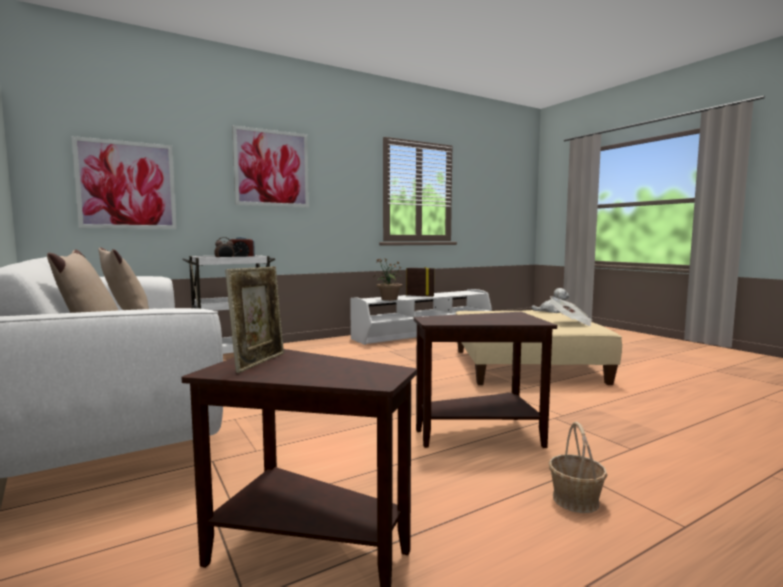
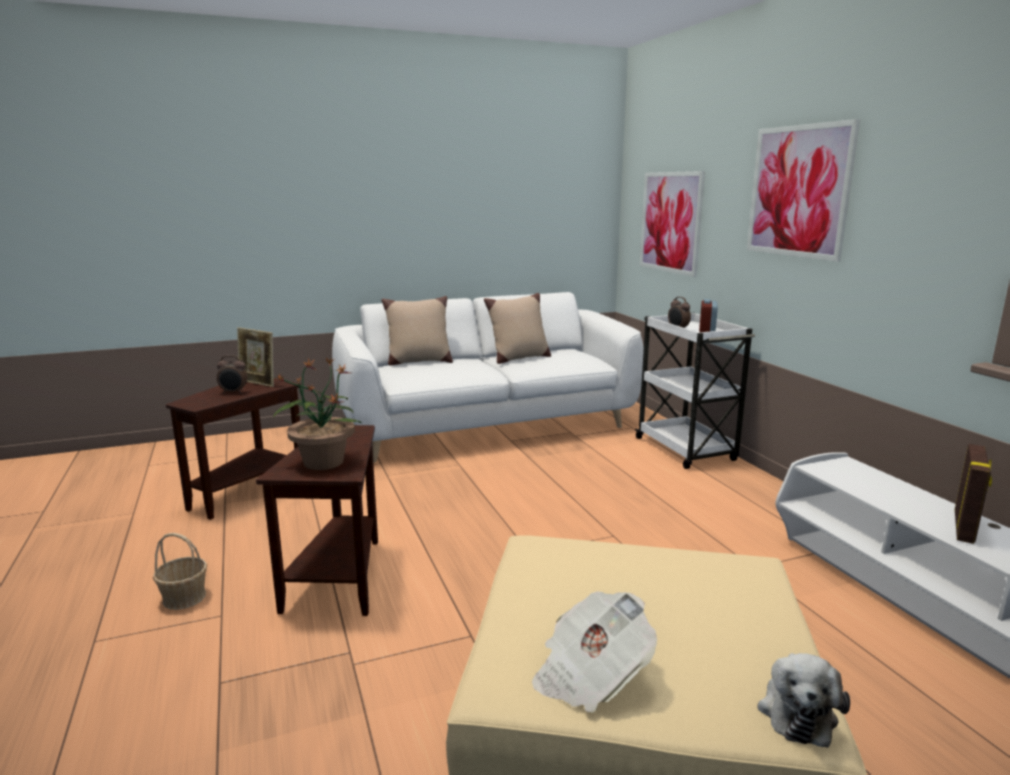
camera: 100 degrees right, 10 degrees up
(314, 365) = (233, 392): none -> alarm clock
(389, 299) = (861, 487): potted plant -> potted plant (323, 461)

